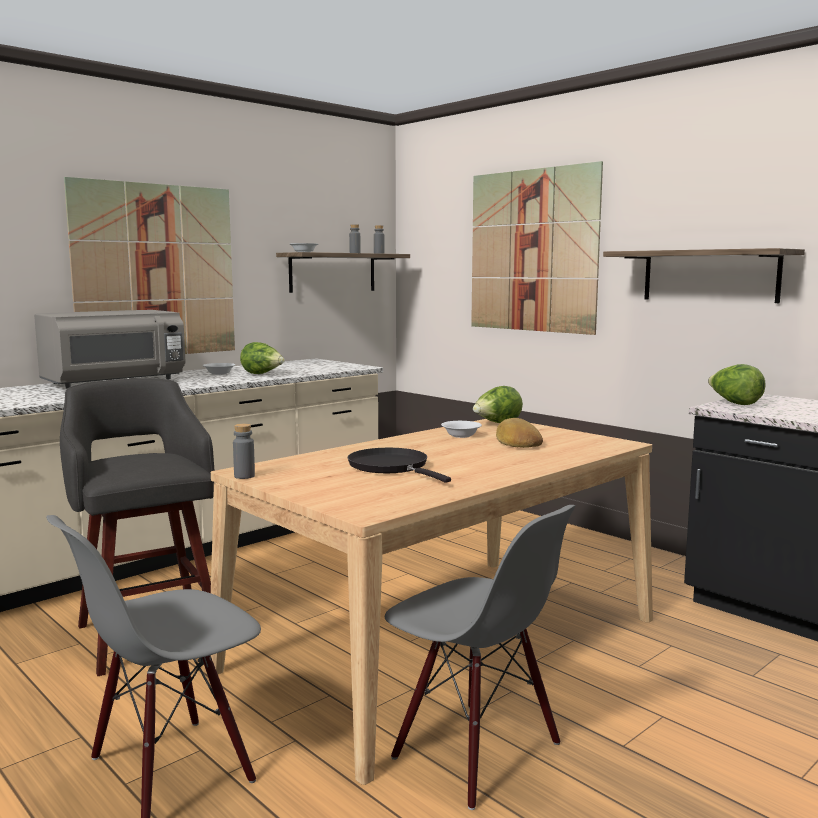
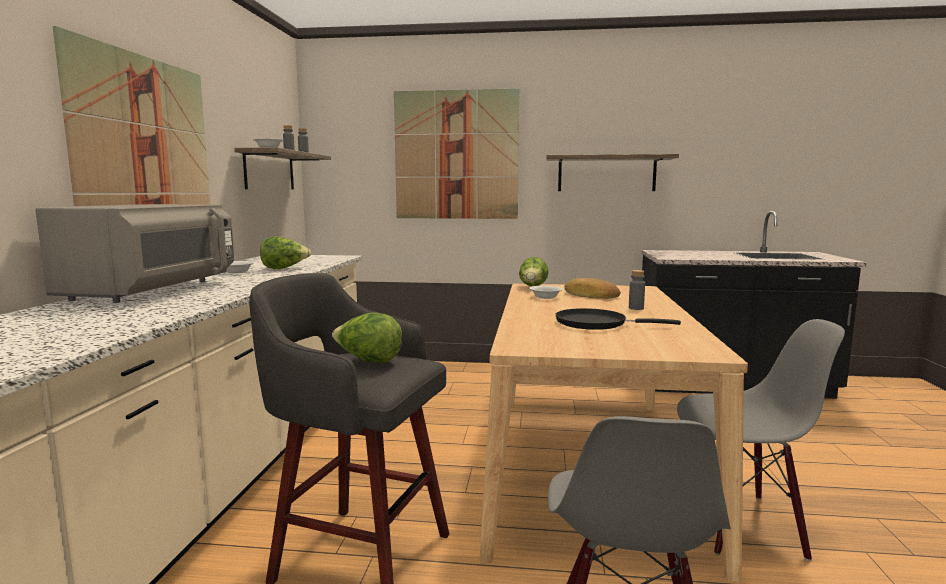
camera: 40 degrees left, 0 degrees up
(244, 476) = (533, 351): grey bottle -> grey bottle (636, 308)
(734, 403) = (666, 255): lettuce -> lettuce (368, 361)

